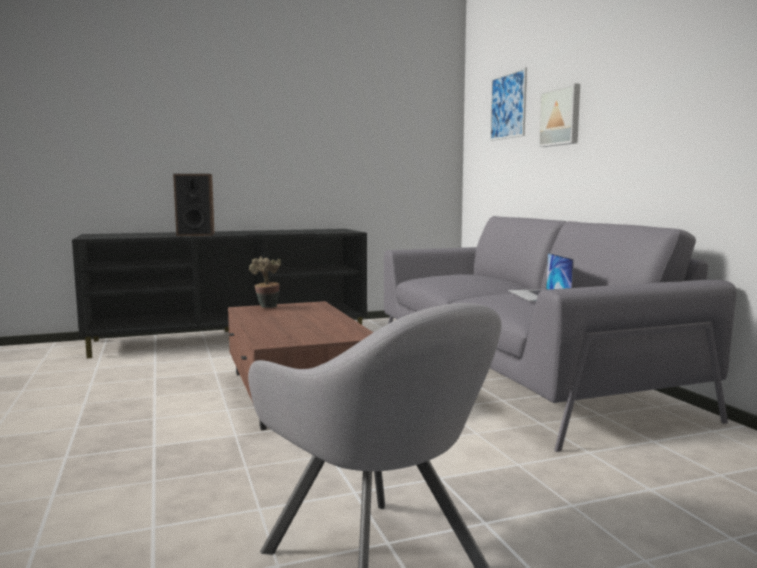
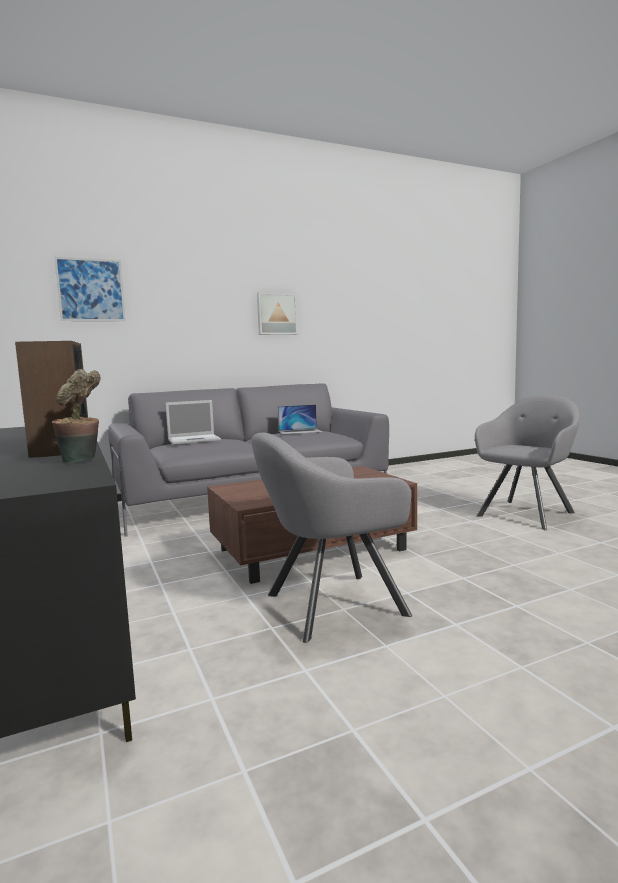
camera: 95 degrees left, 0 degrees up
(165, 392) = (329, 606): none -> grey armchair
(267, 308) = (247, 497): potted plant -> potted plant (81, 461)
(472, 274) = (195, 440): none -> laptop
(561, 117) = (177, 311): picture -> picture (276, 314)

